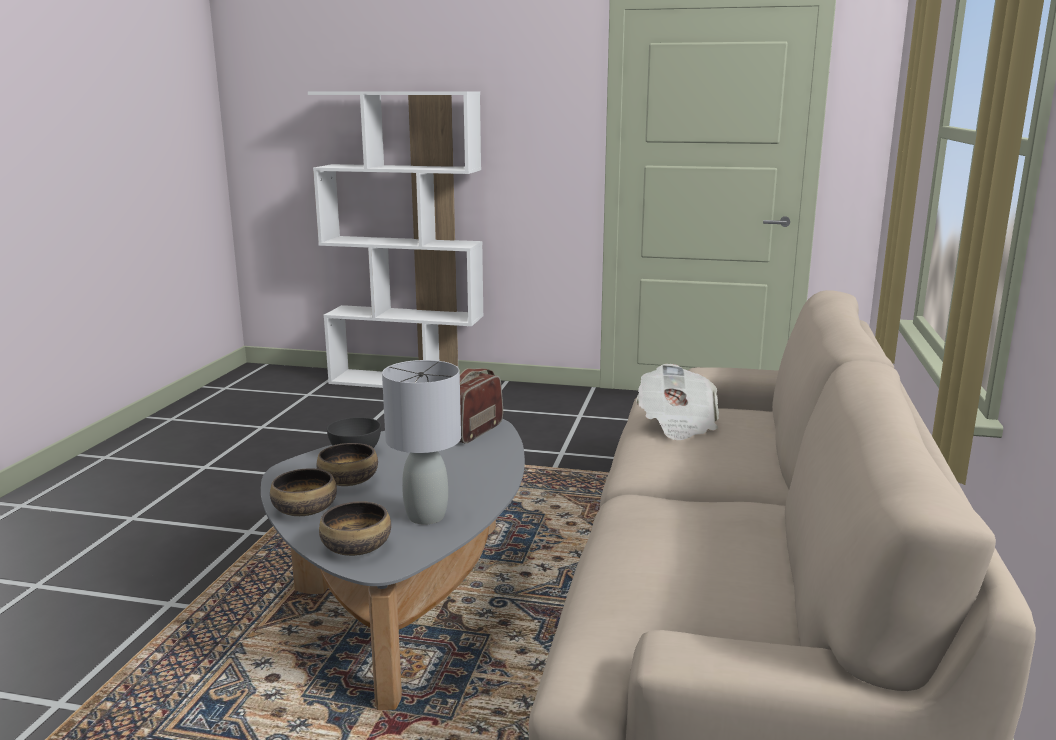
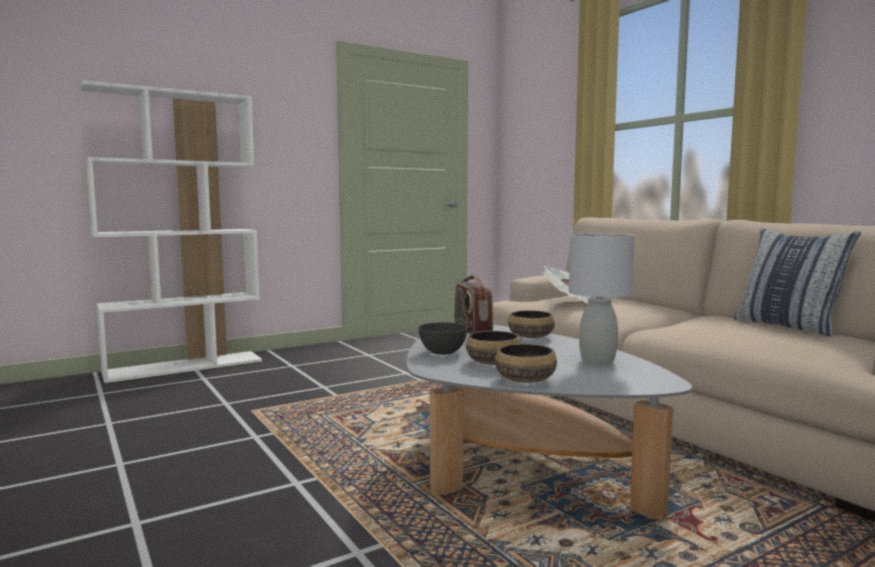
camera: 45 degrees left, 10 degrees down
(357, 548) = (622, 382): bowl -> bowl (531, 337)
(777, 564) = (788, 326): none -> pillow

